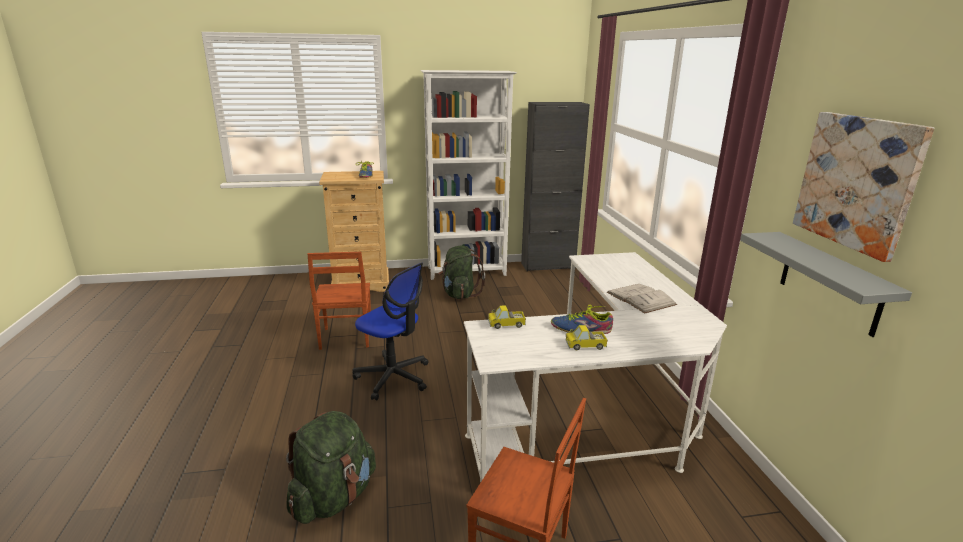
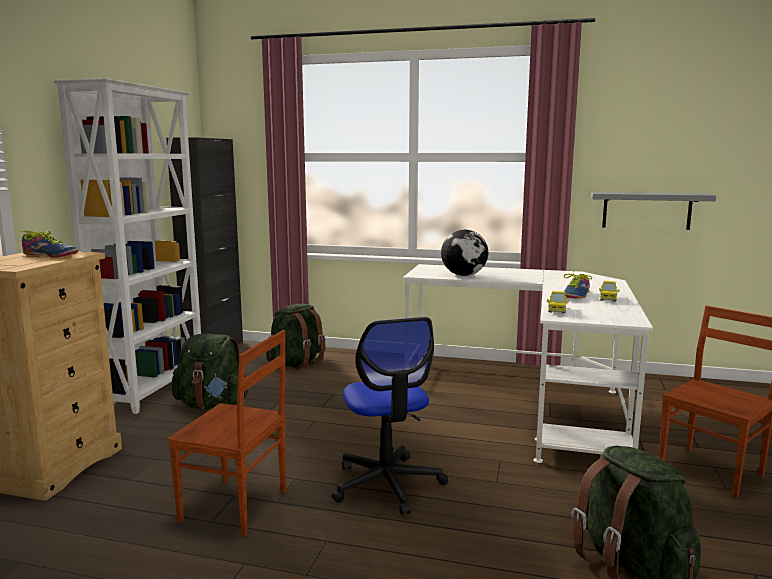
camera: 65 degrees left, 10 degrees down
(393, 377) = (387, 484): office chair -> office chair turned 105 degrees clockwise
(557, 297) = (297, 363): none -> green backpack
(609, 274) = (464, 275): none -> globe
(641, 298) = (523, 277): white book -> none
(857, 182) = (652, 141): picture -> none

